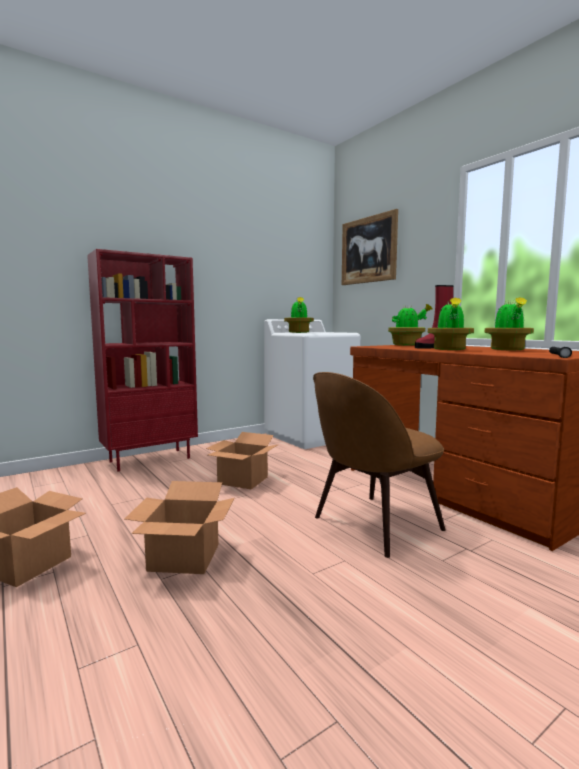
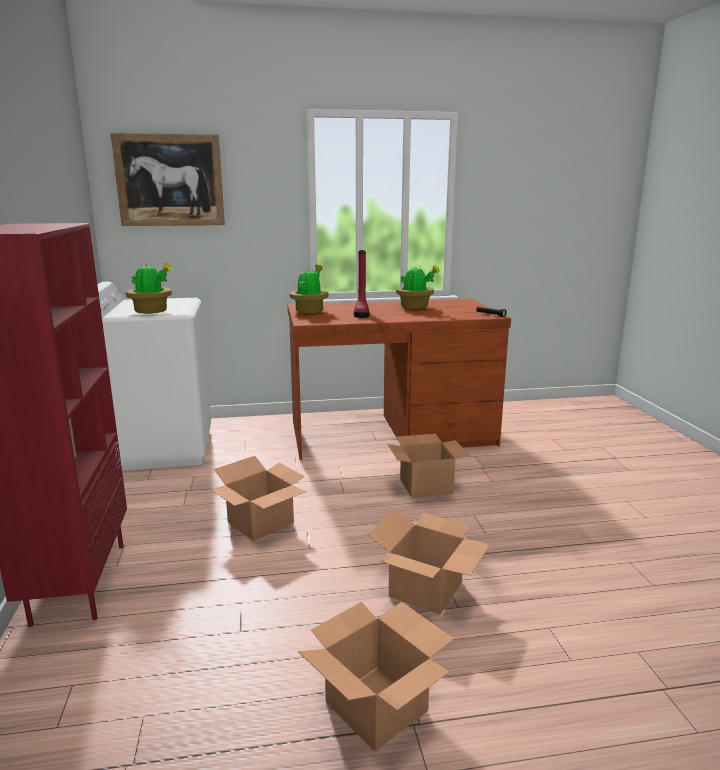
camera: 65 degrees left, 10 degrees up
(373, 525) = (425, 486): brown chair -> cardboard box
(449, 349) = (394, 316): potted plant -> none

